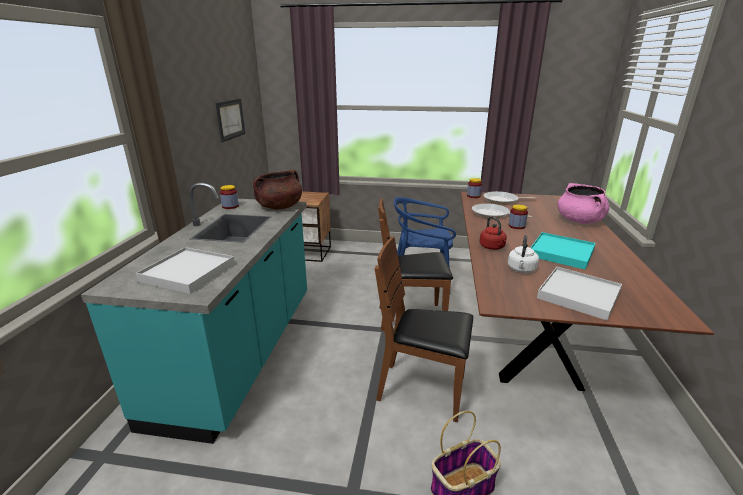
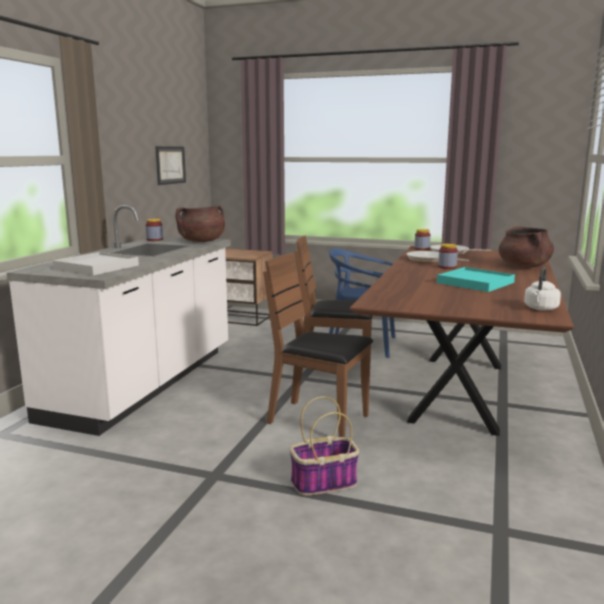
camera: 10 degrees right, 10 degrees down
(240, 353) = (145, 383): turquoise counter -> white counter
(492, 247) = (405, 277): red kettle -> none
(521, 269) = (419, 289): white kettle -> white kettle (540, 309)
(578, 295) = (461, 303): white tray -> none
(579, 221) = (524, 266): pink cooking pot -> brown cooking pot

